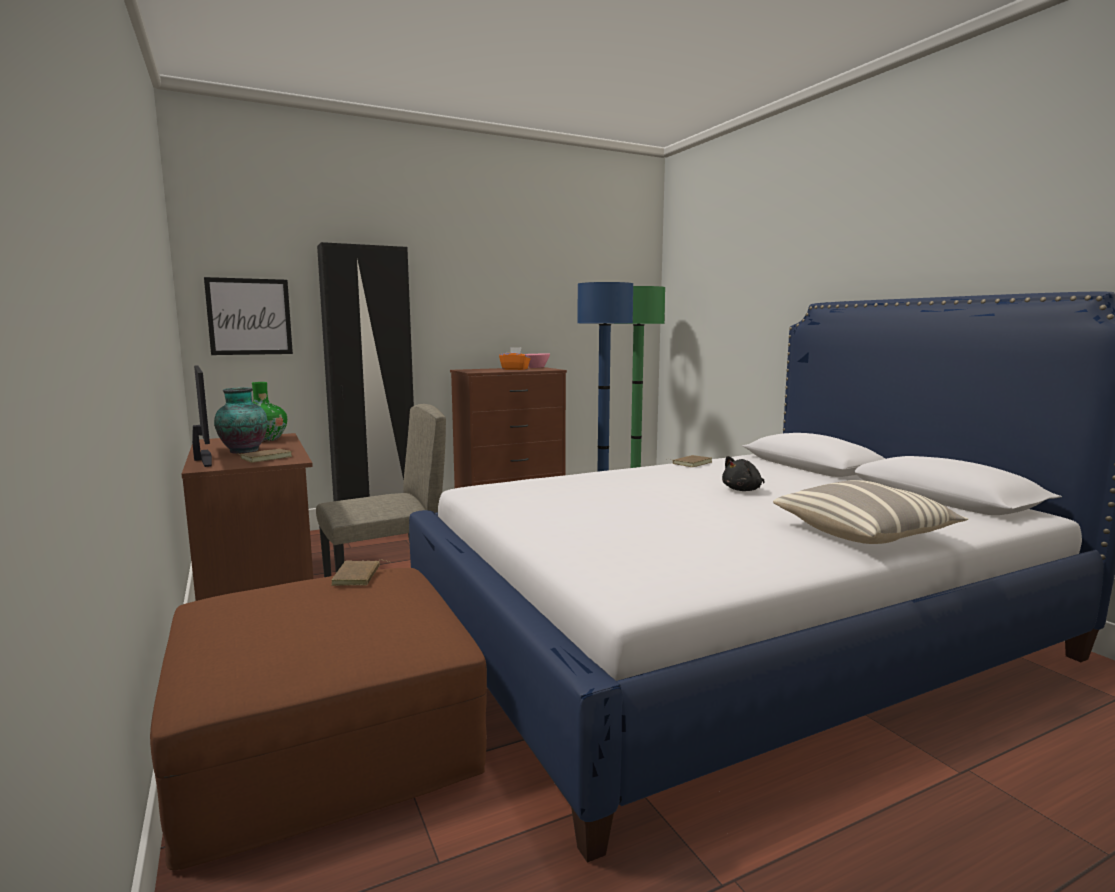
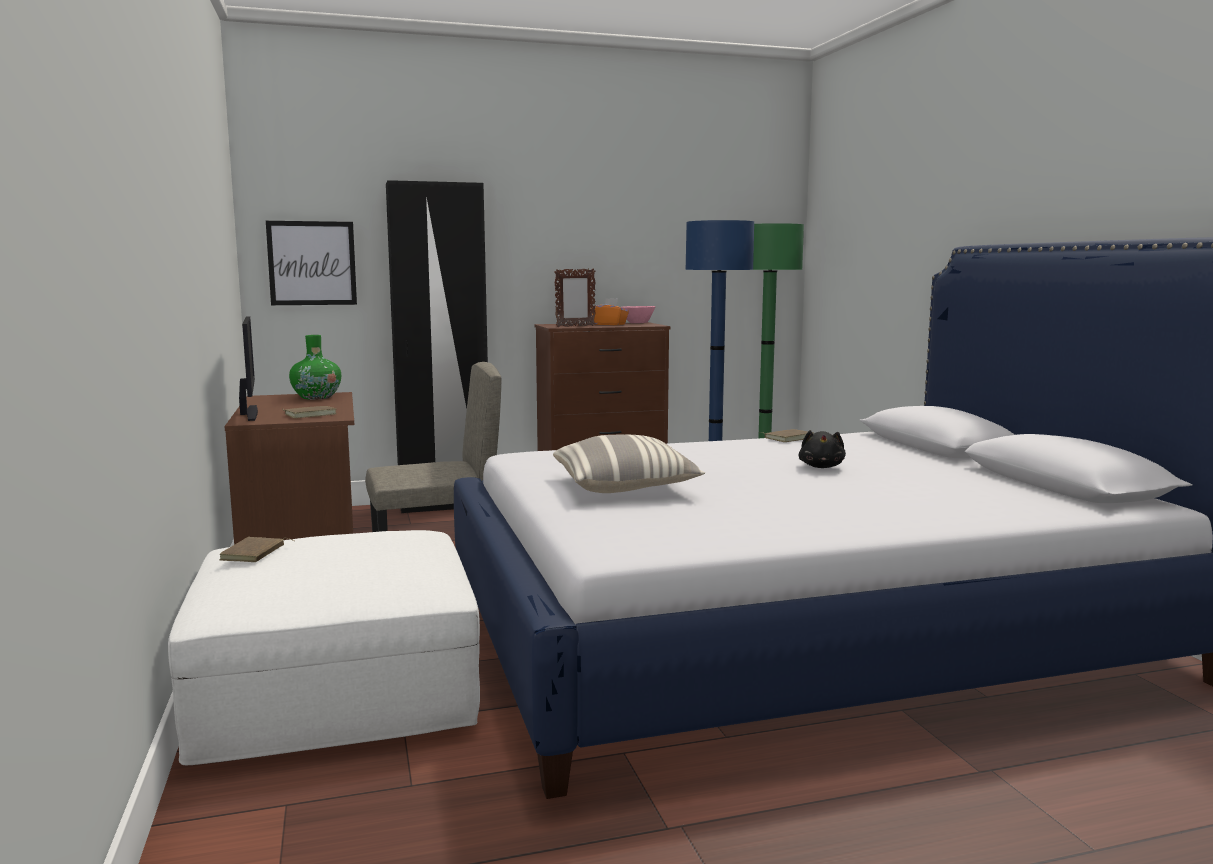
camera: 10 degrees right, 0 degrees up
(242, 451) = (290, 408): vase -> none
(328, 737) = (339, 686): brown ottoman -> white ottoman
(358, 576) = (381, 533): brown book -> brown book (254, 553)
(488, 371) = (575, 326): none -> picture frame
(743, 490) = (821, 467): black plush toy -> black plush toy turned 60 degrees counterclockwise
(864, 533) = (916, 512): pillow -> pillow (625, 487)

